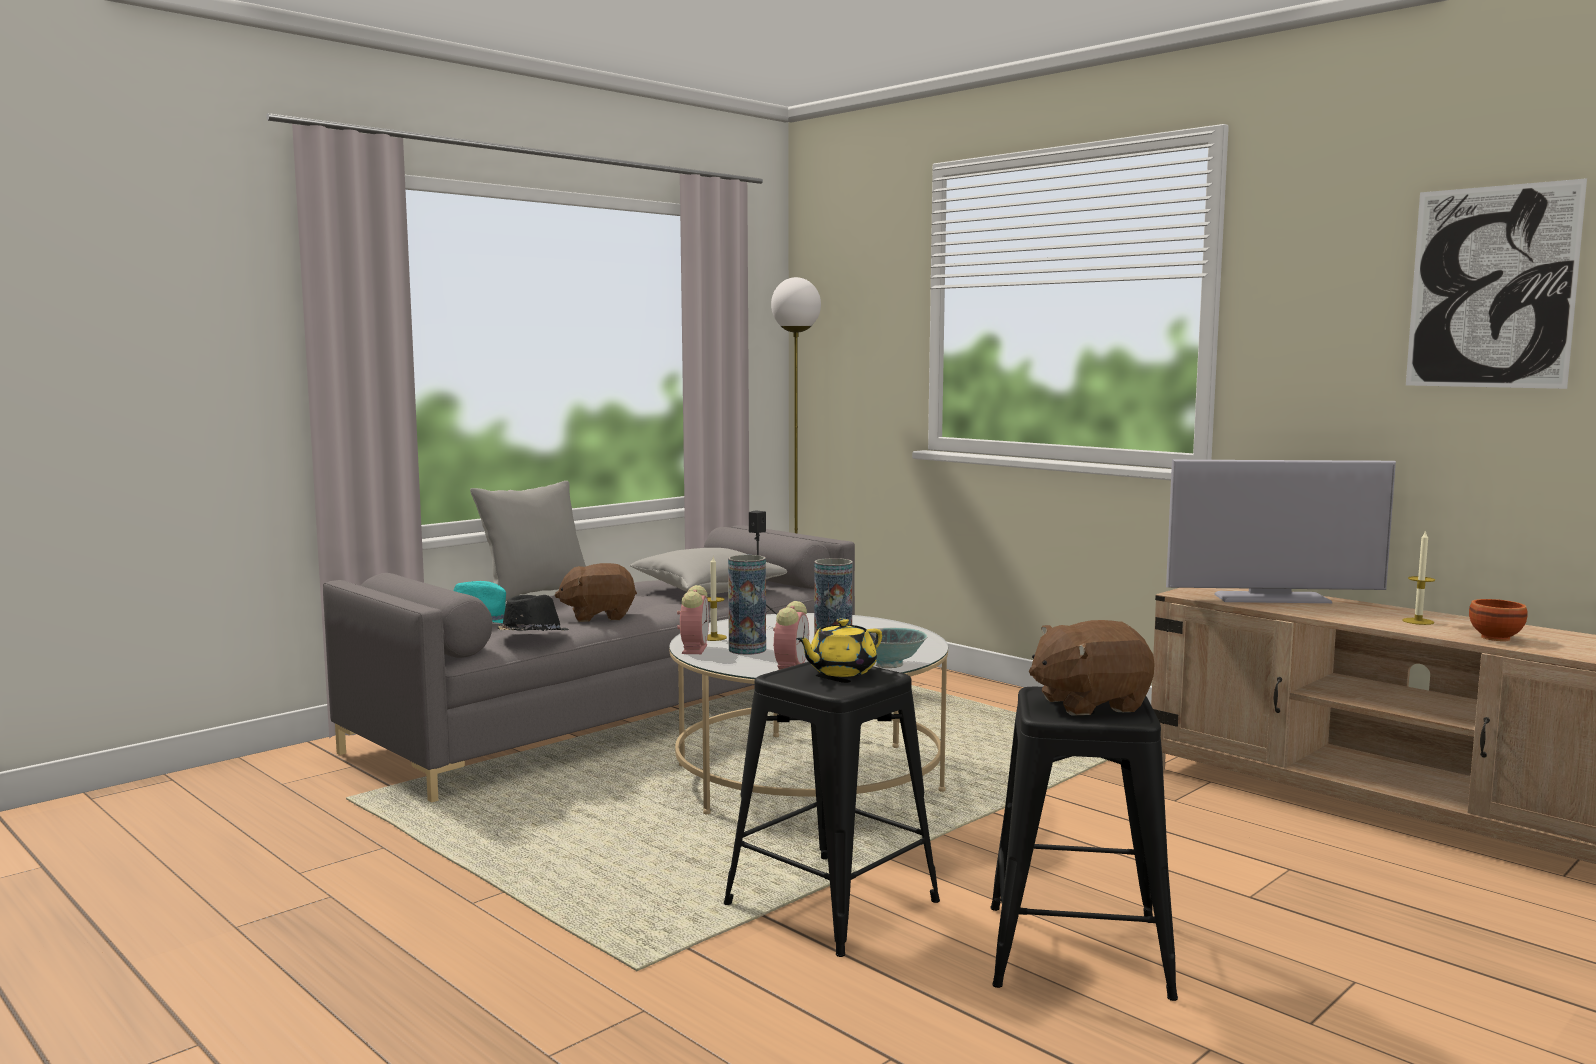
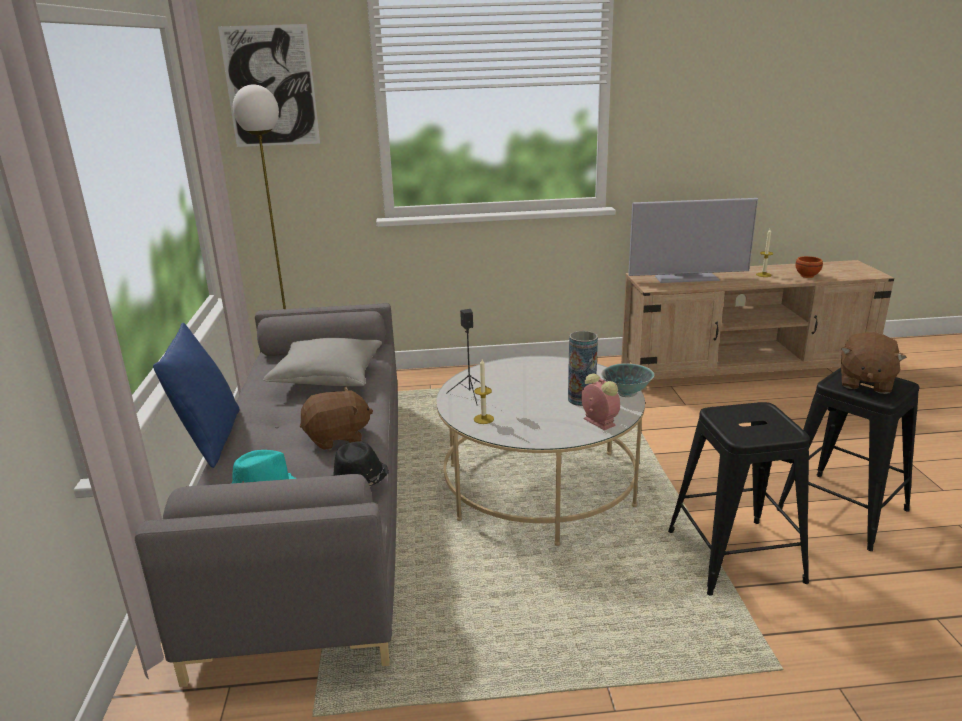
camera: 50 degrees left, 15 degrees up
(535, 594) = (209, 439): grey pillow -> blue pillow
(598, 616) = (337, 437): brown plush toy -> brown plush toy turned 135 degrees counterclockwise
(694, 649) = (504, 434): alarm clock -> none
(747, 650) = (532, 419): vase -> none
(840, 671) = (744, 416): yellow teapot -> none
(1272, 598) = (686, 278): television -> television turned 45 degrees clockwise
(1491, 287) = (761, 89): picture -> picture (270, 87)

